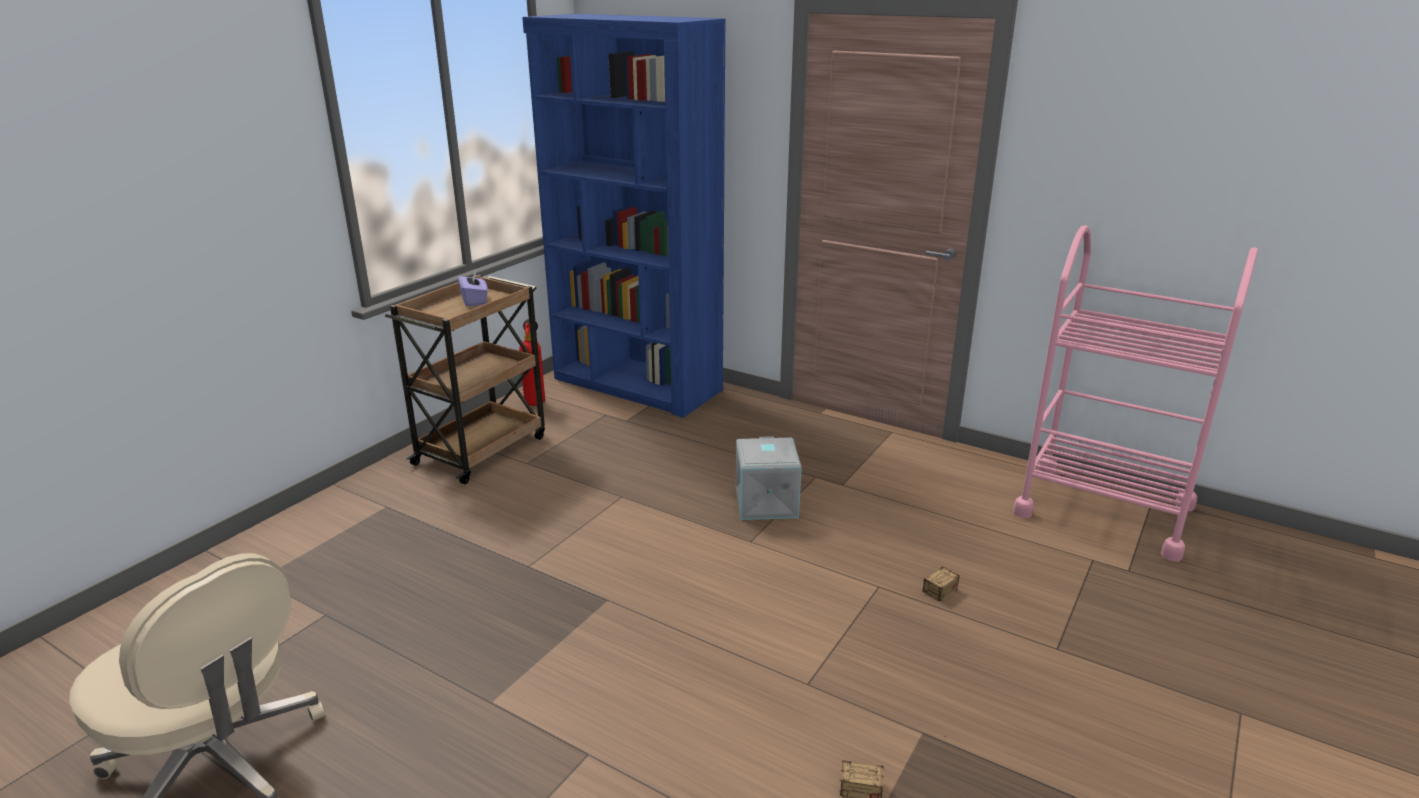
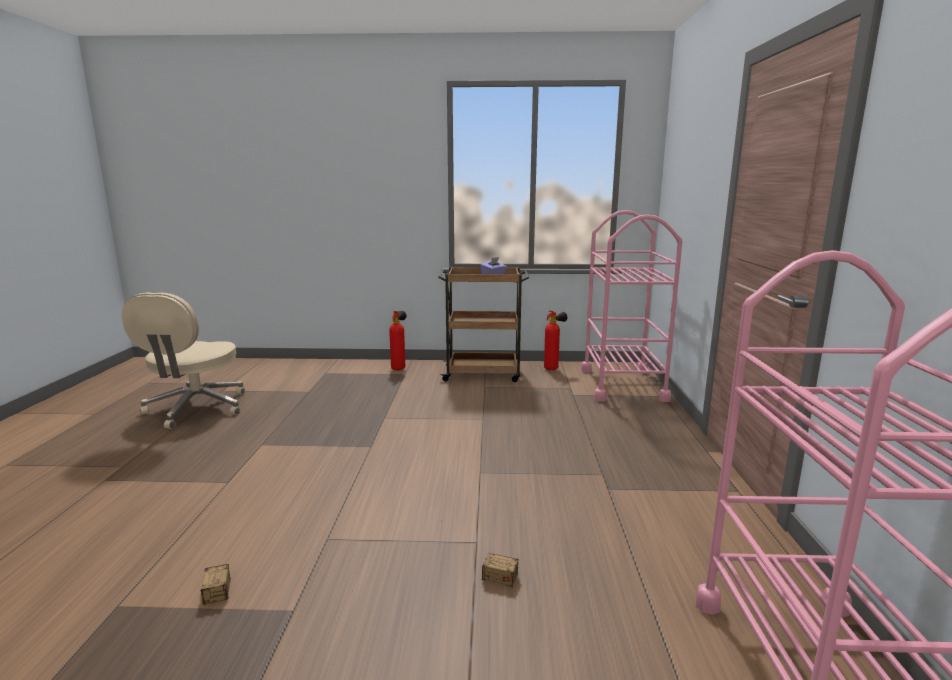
camera: 60 degrees right, 10 degrees down
(355, 504) = (399, 368): none -> fire extinguisher
(637, 385) = (622, 384): blue bookcase -> pink cart
(764, 503) = (536, 464): grey storage box -> none

